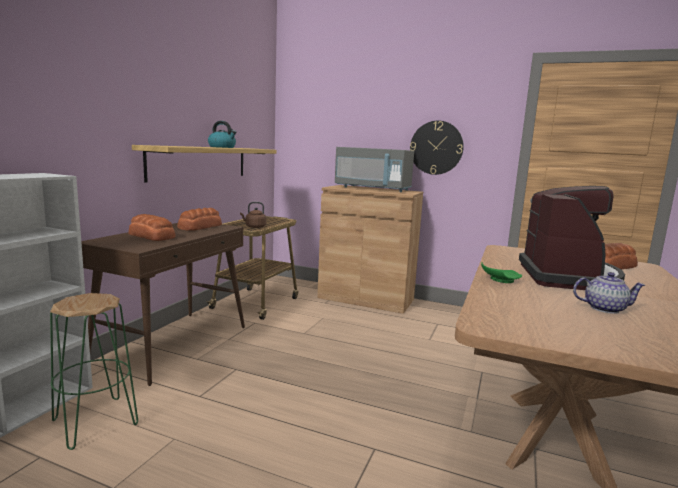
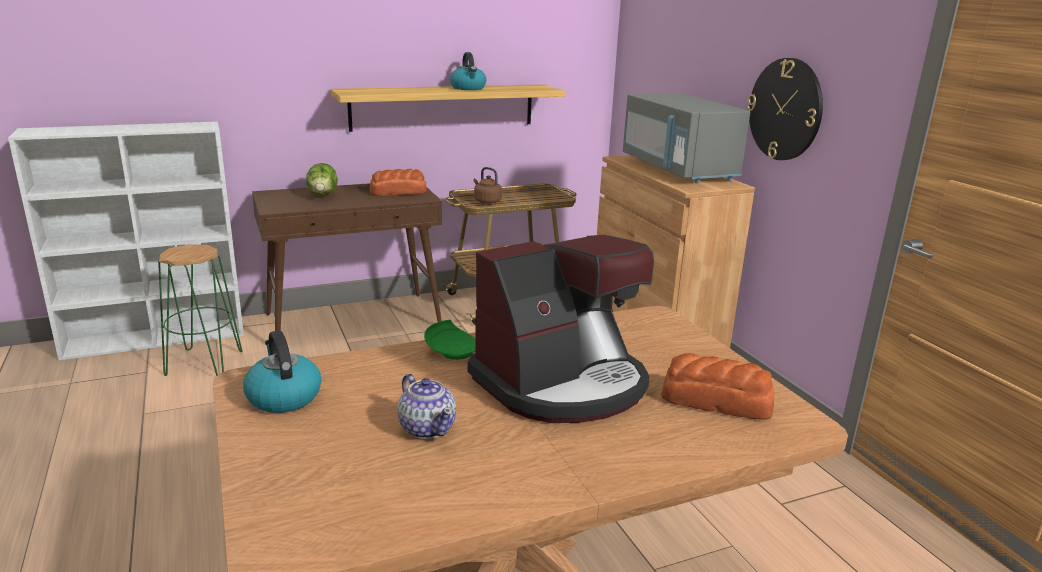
camera: 45 degrees right, 10 degrees up
(151, 236) = (323, 196): bread -> lettuce
(525, 324) = (283, 396): none -> kettle

